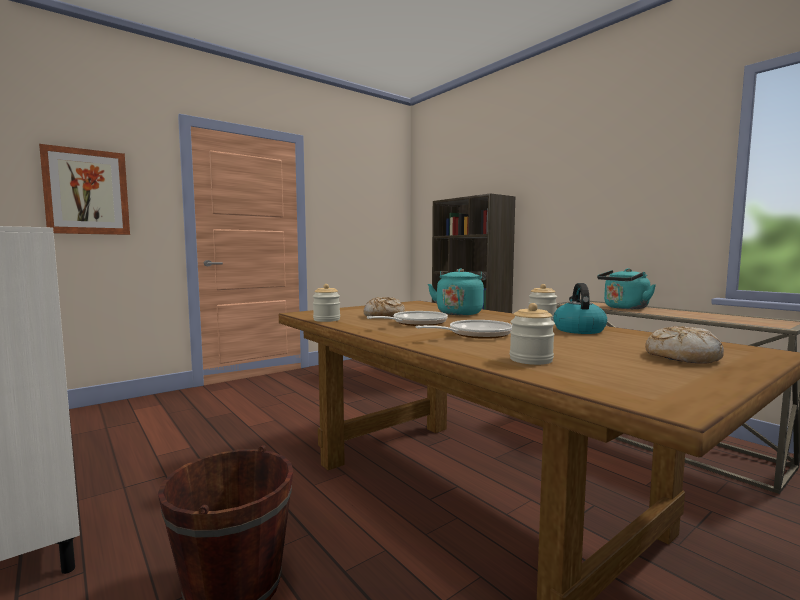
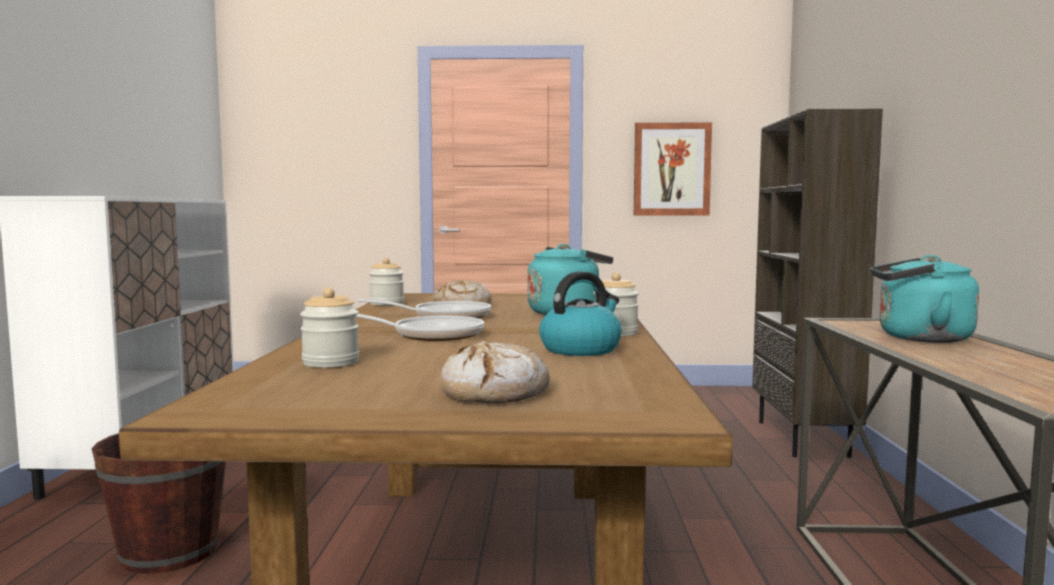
camera: 40 degrees right, 0 degrees up
(87, 192) = (323, 150): picture -> picture (671, 169)

